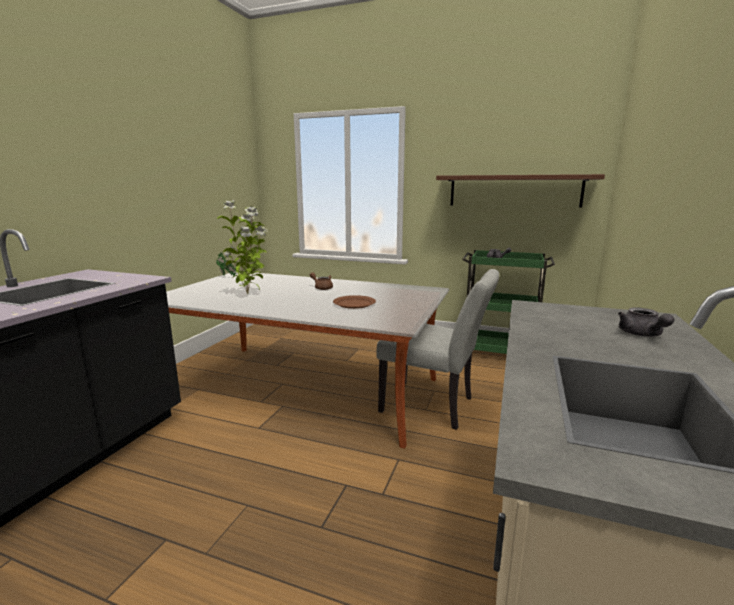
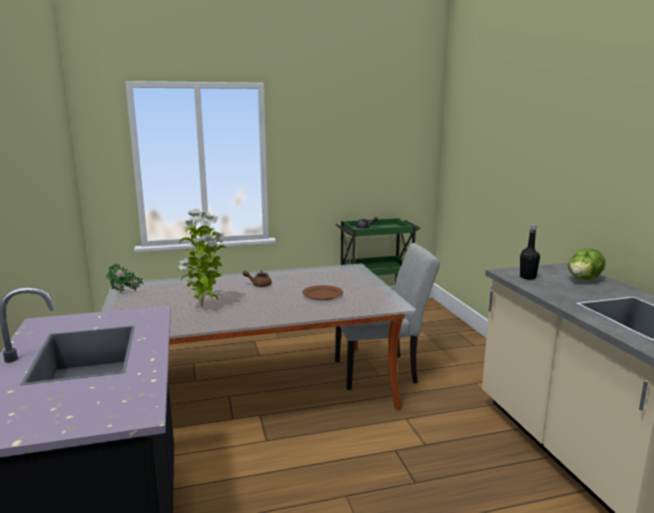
camera: 35 degrees left, 0 degrees up
(514, 191) = (370, 164): brown shelf -> none
(551, 315) = (527, 277): none -> black bottle
(642, 335) = (583, 280): grey teapot -> lettuce

